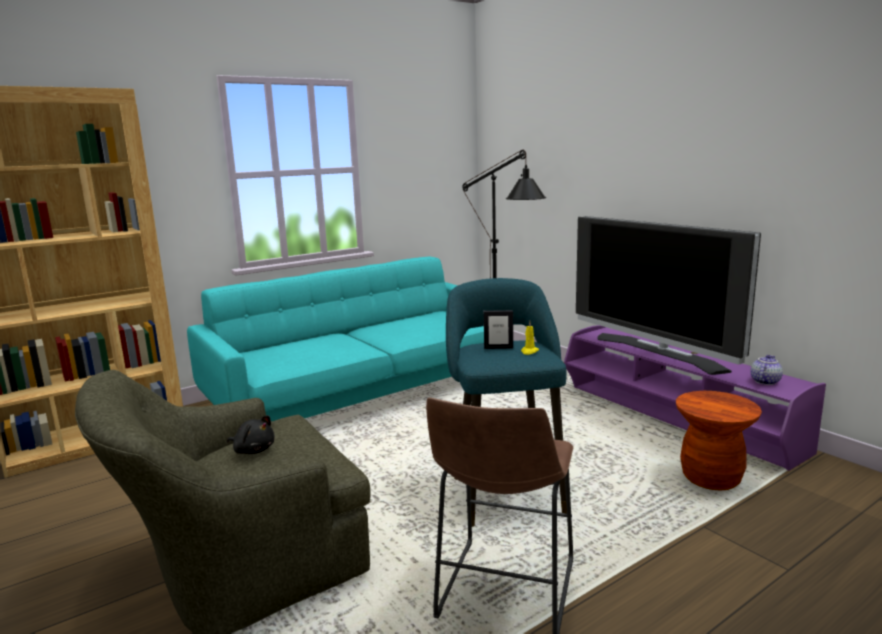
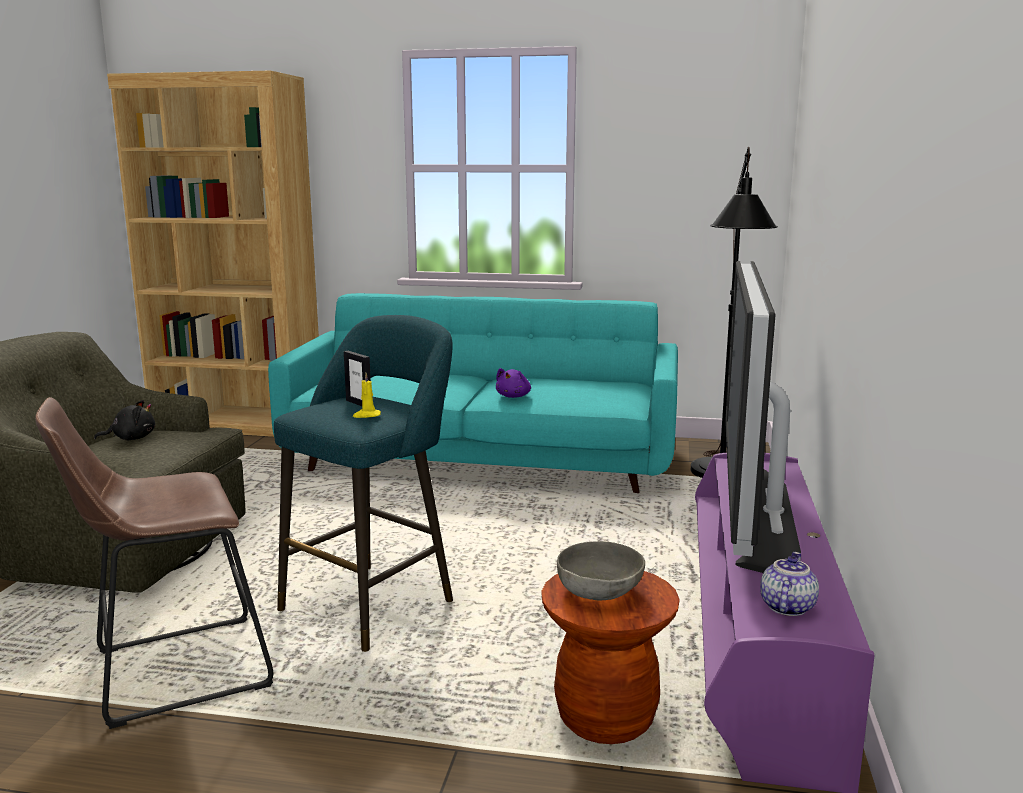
camera: 45 degrees right, 0 degrees up
(253, 450) = (131, 438): black plush toy -> black plush toy turned 90 degrees counterclockwise
(409, 336) = (514, 396): none -> purple plush toy
(713, 405) = (600, 591): none -> grey bowl
(764, 381) = (786, 606): teapot -> teapot turned 60 degrees counterclockwise

